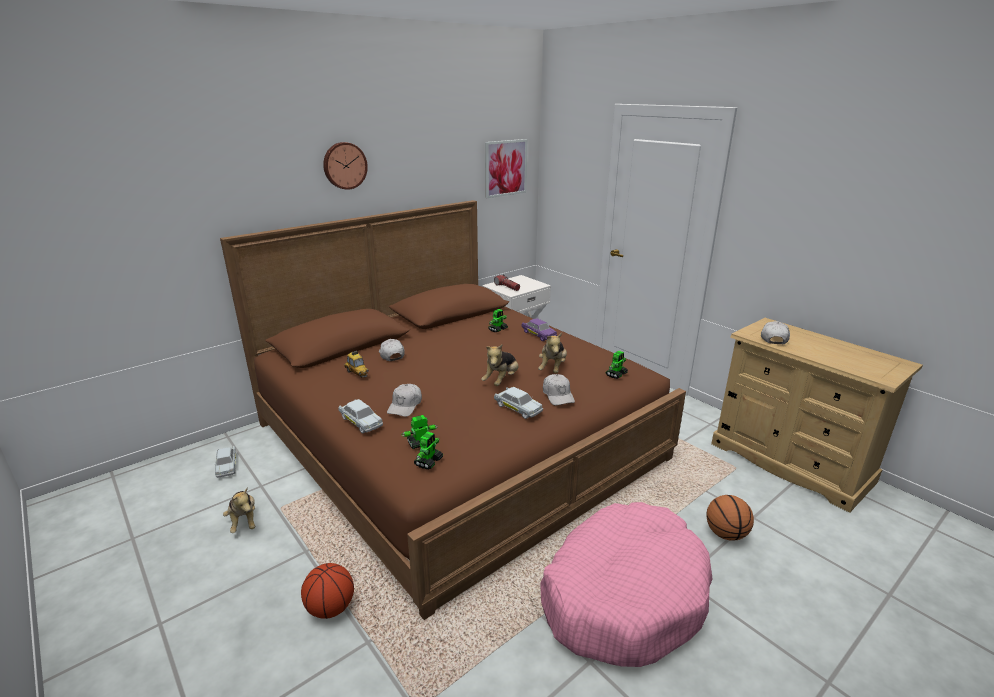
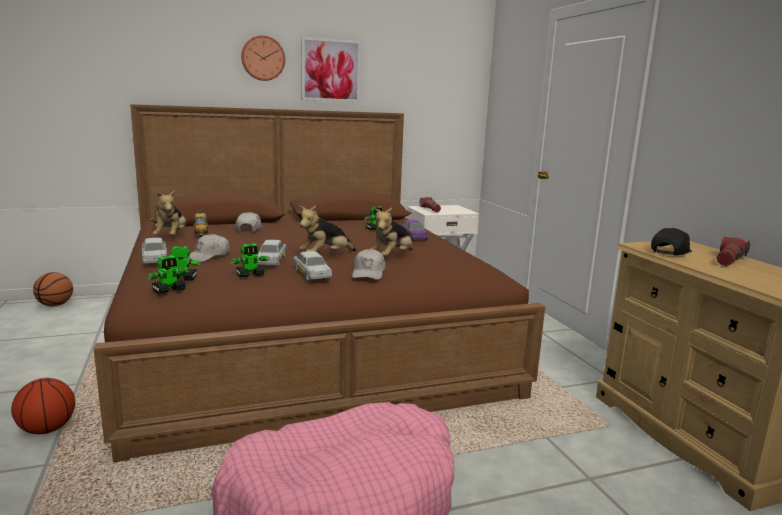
camera: 20 degrees right, 10 degrees down
(226, 466) = (89, 314): white toy car -> white toy car (271, 261)
(244, 521) = (57, 351): plush toy -> plush toy (171, 237)
(505, 168) = (445, 87): picture -> picture (330, 70)
(616, 374) = (457, 271): toy robot -> toy robot (250, 275)
(726, 534) = (534, 484): basketball -> basketball (55, 305)
(773, 338) = (670, 252): white cap -> black cap
(814, 341) = (729, 260): none -> flashlight

